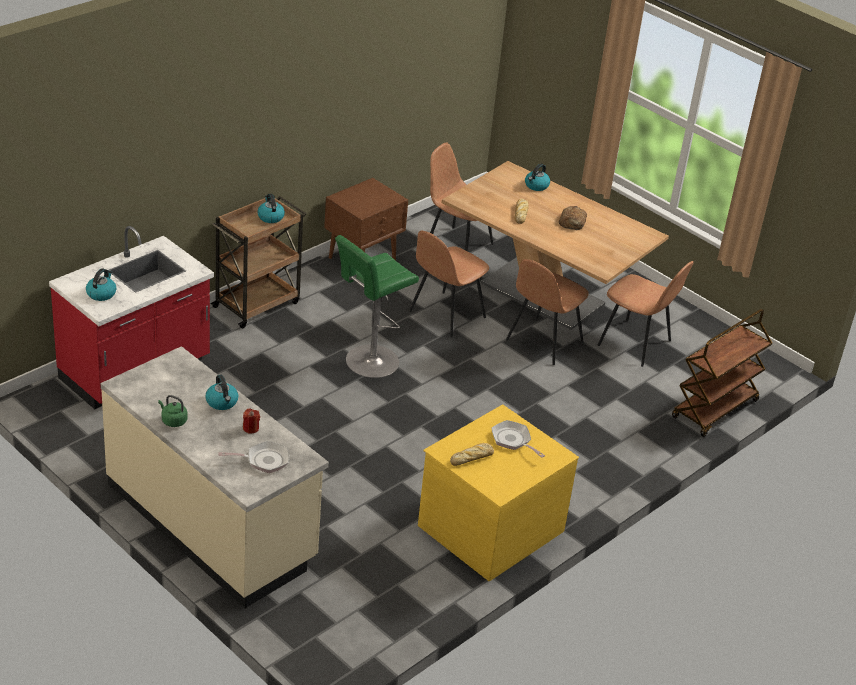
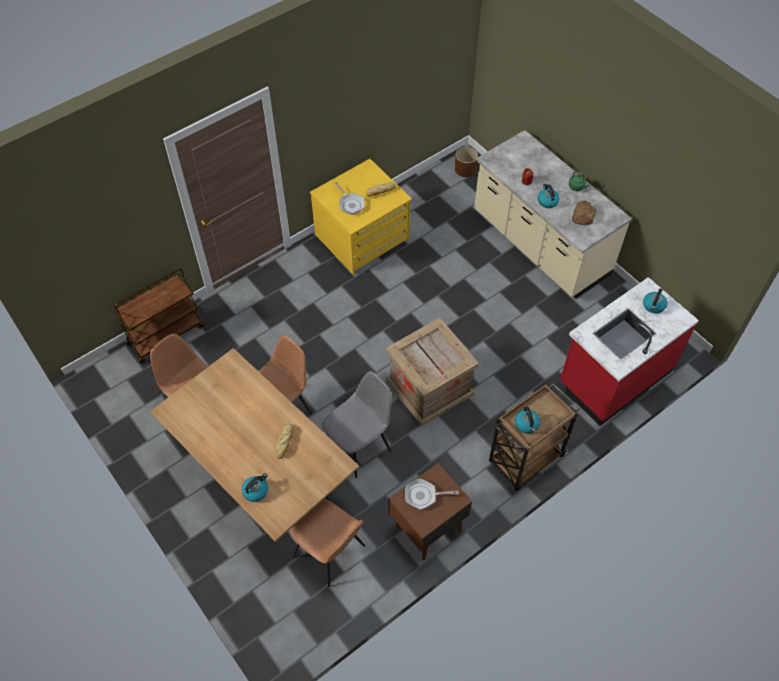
camera: 170 degrees left, 20 degrees up
(264, 460) = (516, 158): frying pan -> frying pan (423, 495)
(332, 643) = (465, 169): none -> brown planter
(369, 362) = (430, 387): green stool -> crate
(445, 315) = (358, 445): brown chair -> grey chair
(572, 222) = (236, 430): bread -> bread (583, 215)

